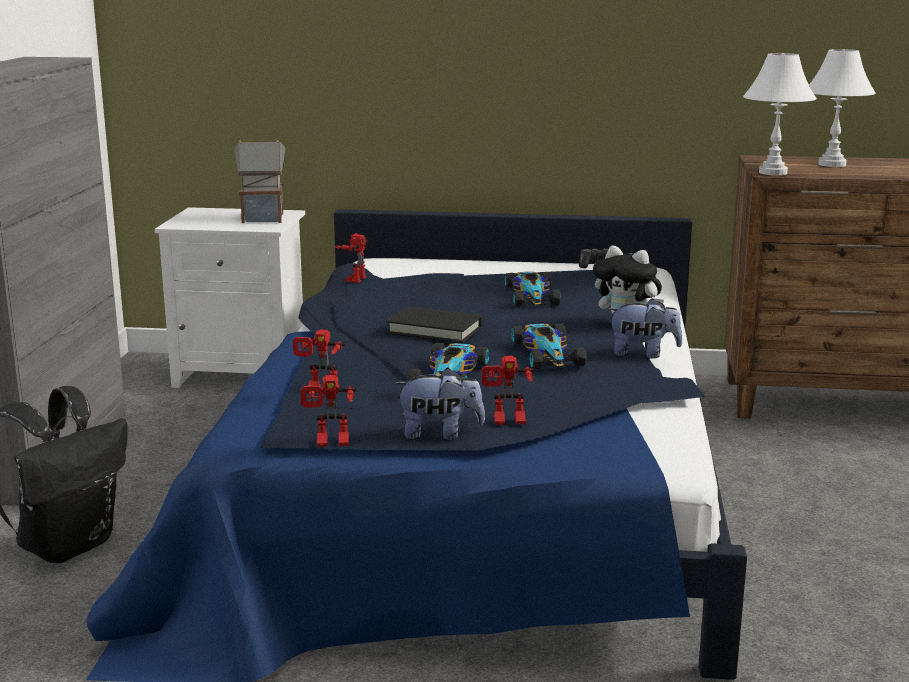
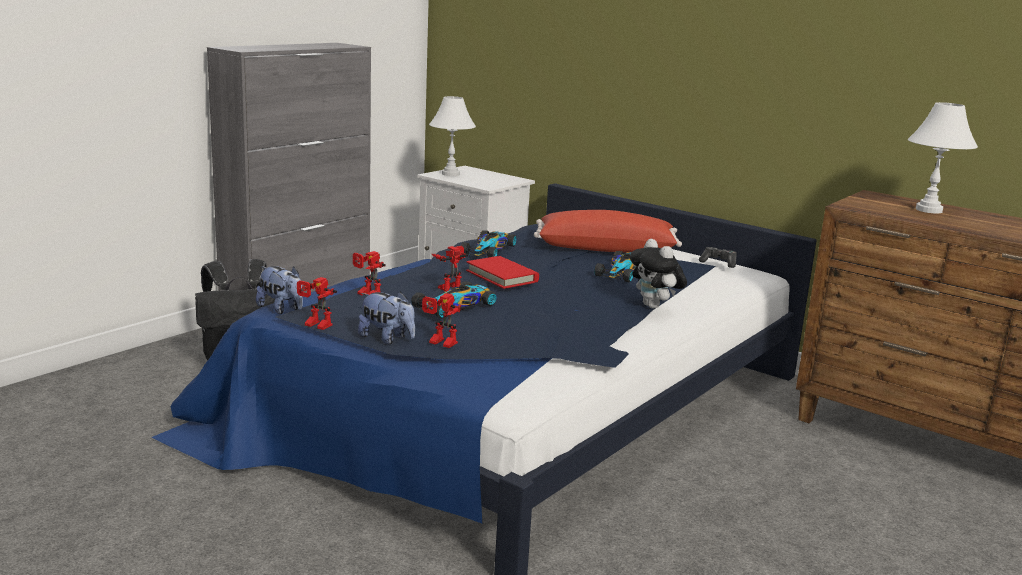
camera: 30 degrees right, 0 degrees up
(264, 218) = (497, 180): toy house -> none
(353, 278) = (516, 233): toy robot -> toy robot (449, 286)
(435, 330) = (502, 276): black book -> red book
(470, 275) = (605, 249): none -> red pillow
(547, 353) = (552, 310): toy car -> toy car (489, 250)
(643, 354) = (625, 328): plush toy -> plush toy (282, 309)
(773, 172) = (851, 206): white table lamp -> white table lamp (450, 174)

